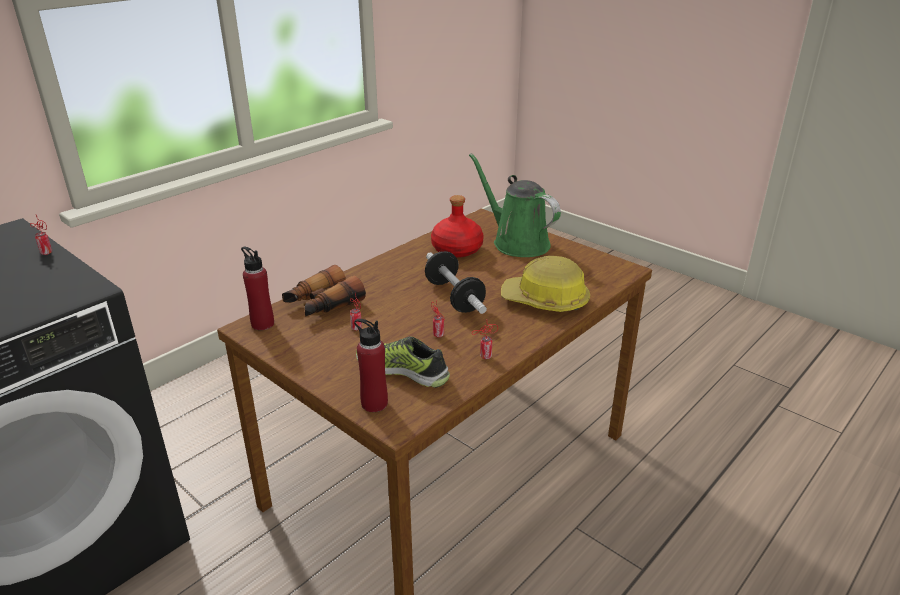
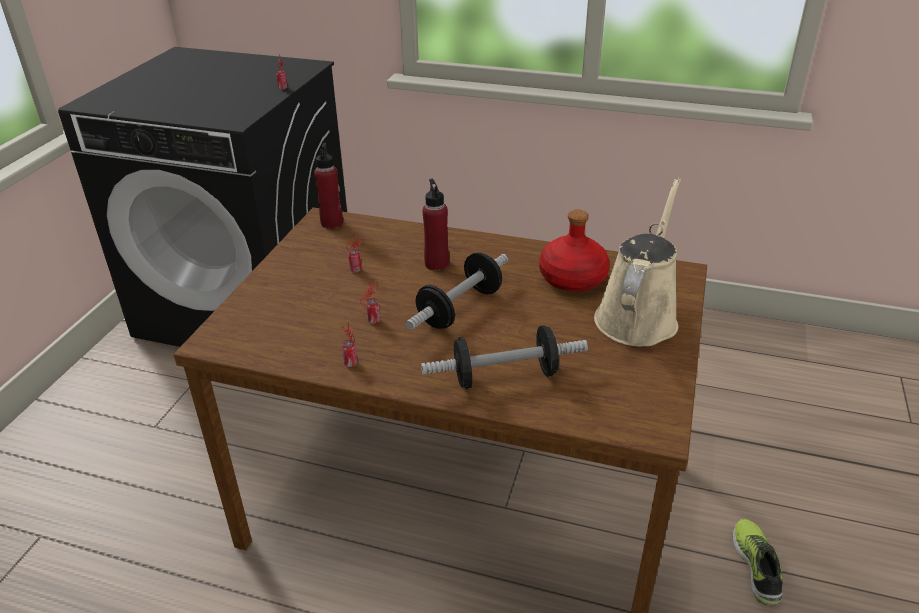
camera: 65 degrees right, 5 degrees up
(322, 304) = (385, 239): binoculars -> none
(374, 403) = (236, 320): red bottle -> red bottle (436, 264)
(403, 370) = (298, 319): shoe -> shoe (757, 565)
(516, 242) = (638, 316): green watering can -> beige watering can
(545, 300) = (504, 376): hard hat -> dumbbell

